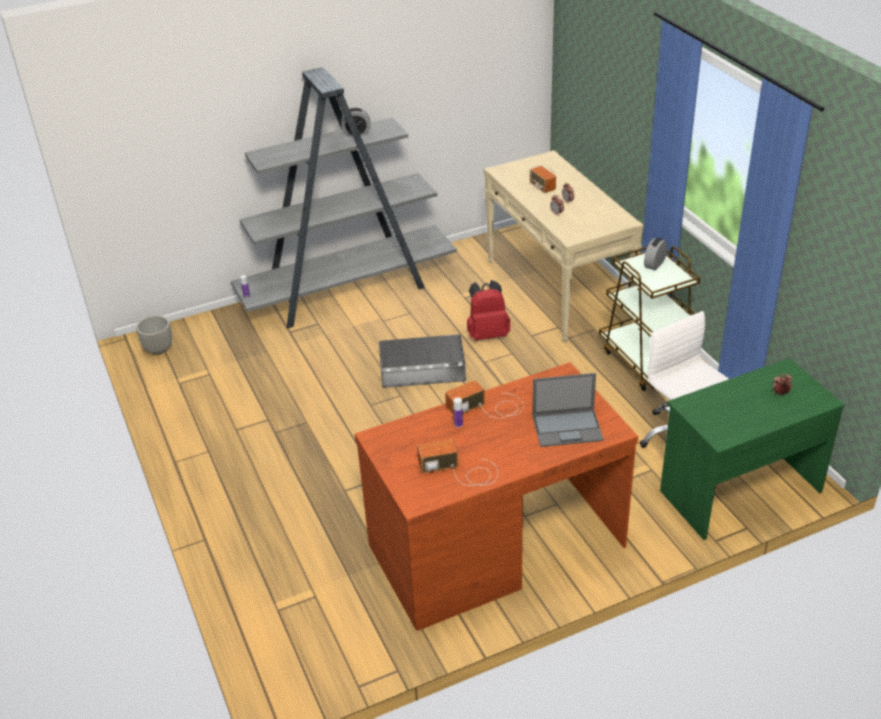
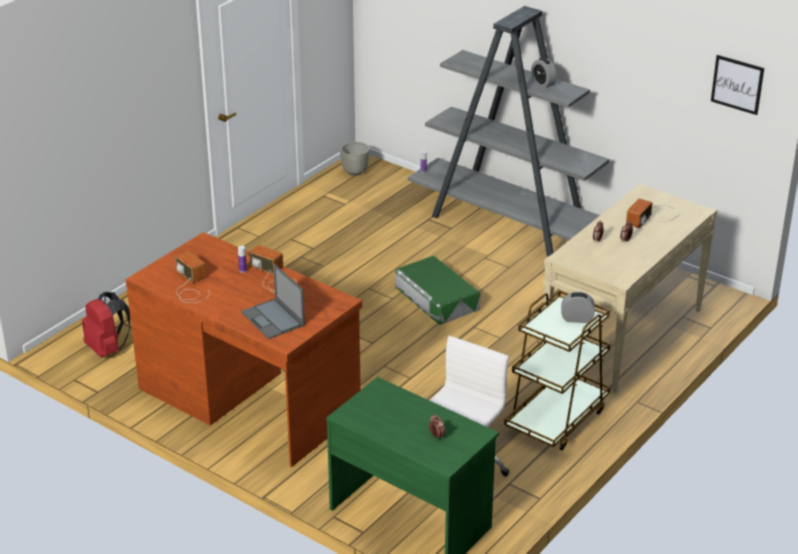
camera: 60 degrees right, 5 degrees down
(422, 368) = (436, 298): grey storage box -> green storage box
(487, 334) = (516, 316): red backpack -> red backpack (108, 349)
(514, 42) = (737, 84): none -> picture

